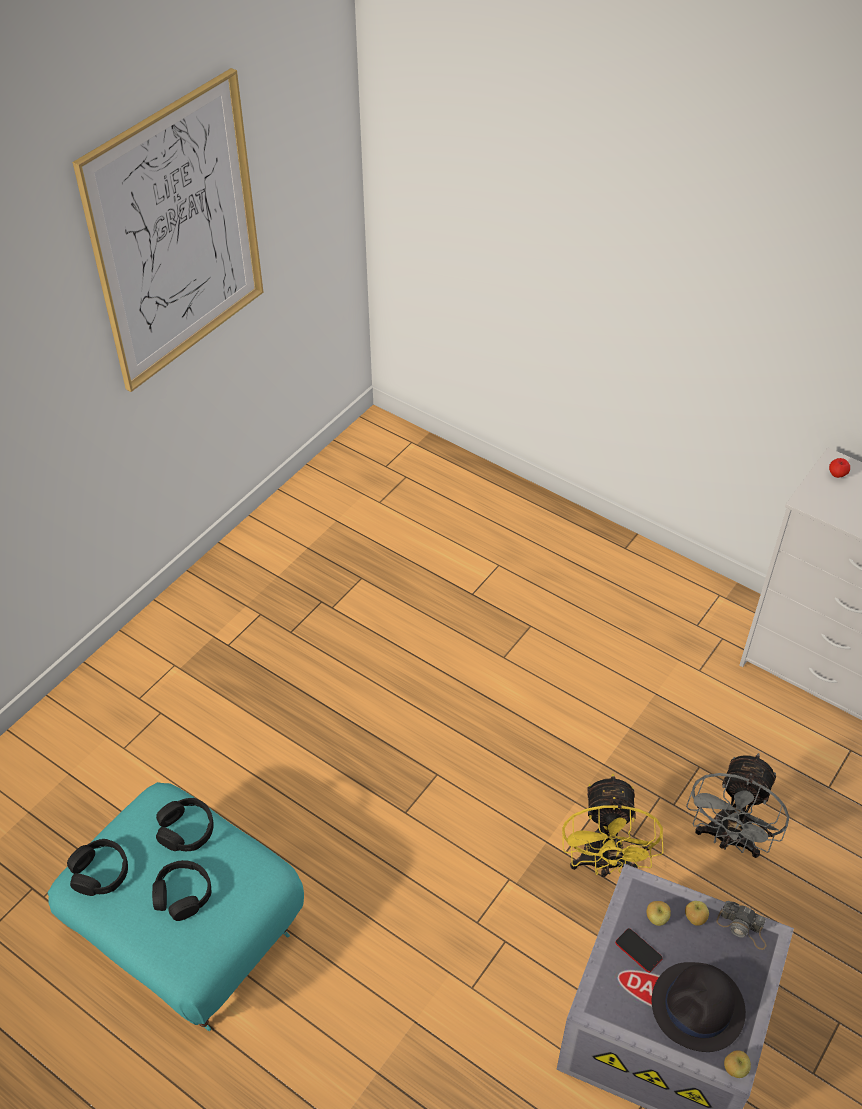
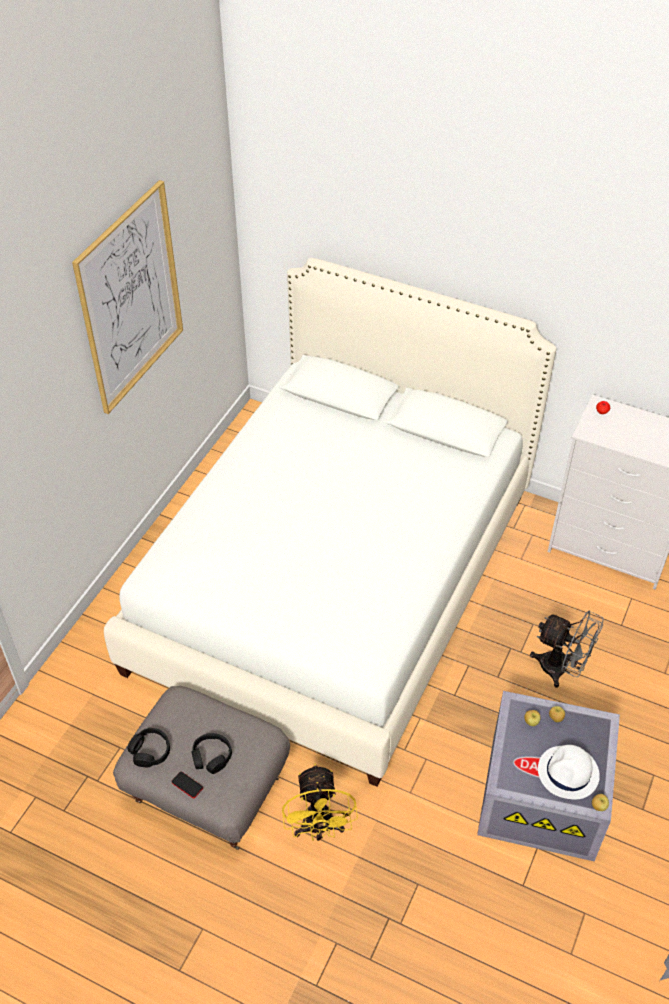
camera: 10 degrees left, 0 degrees up
(186, 830) = (202, 714): black headphones -> none
(191, 933) = (209, 788): turquoise ottoman -> grey ottoman
(432, 663) = (335, 580): none -> white bed
(603, 864) = (481, 698): yellow fan -> yellow fan (319, 829)
(638, 950) = (523, 744): phone -> phone (187, 785)
(698, 1007) = (568, 773): black hat -> white hat
(728, 839) = (561, 669): grey fan -> grey fan turned 75 degrees counterclockwise
(742, 928) = (587, 720): camera -> none

